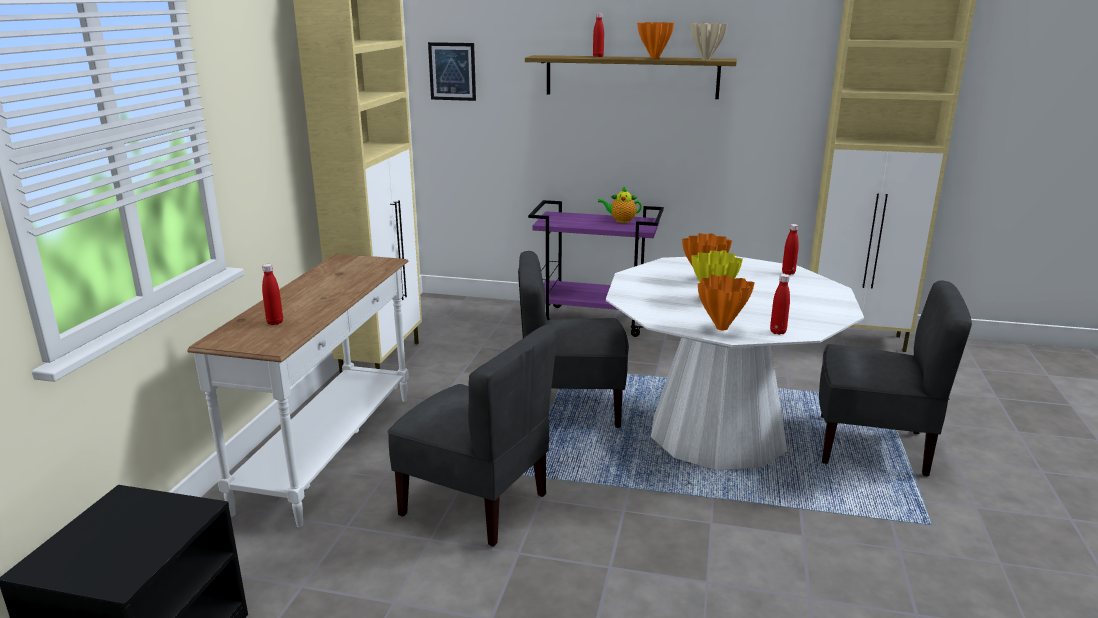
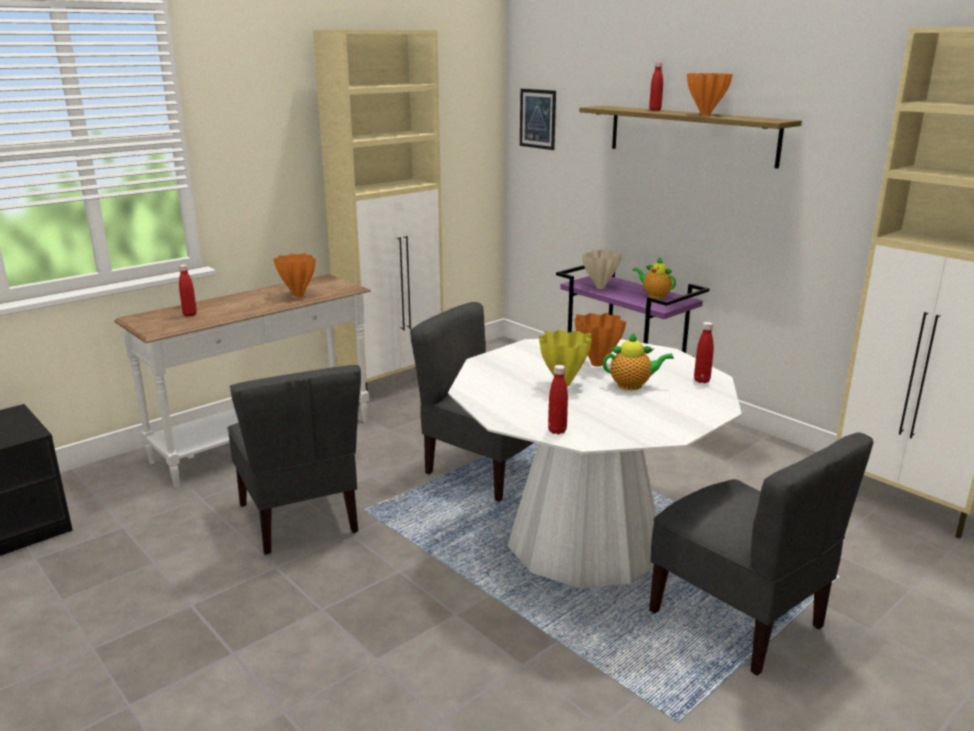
camera: 35 degrees right, 0 degrees up
(706, 59) = (754, 119): beige vase -> beige vase (601, 287)
(720, 328) = (510, 411): orange vase -> orange vase (297, 295)
(756, 287) = (633, 385): none -> teapot

